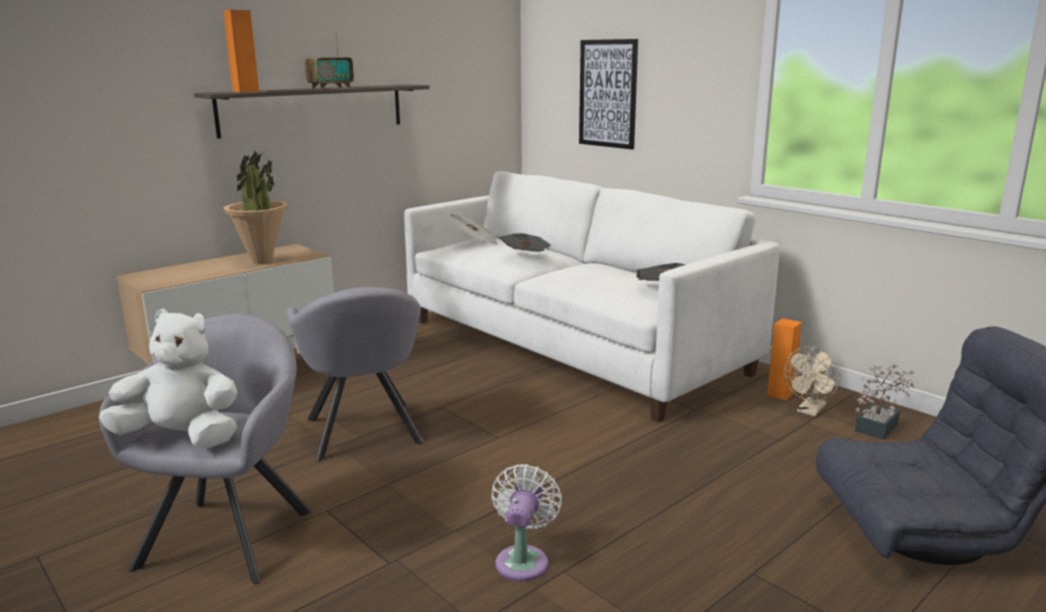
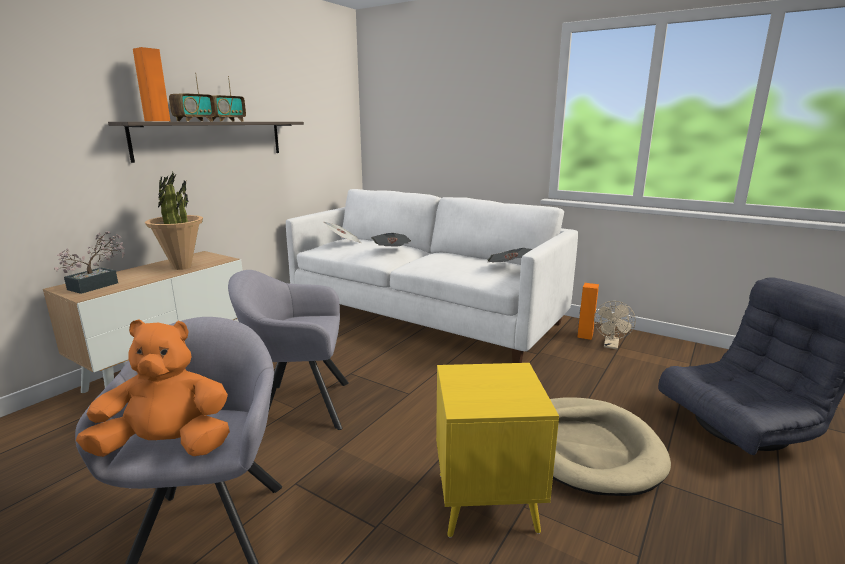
camera: 15 degrees left, 0 degrees up
(182, 438) = (168, 446): white plush toy -> orange plush toy
(290, 89) = (194, 121): none -> radio
(364, 434) = (298, 405): grey armchair -> grey armchair turned 120 degrees clockwise
(523, 560) = (486, 501): white fan -> yellow side table
(608, 94) = (433, 129): picture -> none
(685, 525) = (587, 448): none -> beige dog bed
(879, 426) = (660, 351): potted plant -> potted plant (98, 285)

